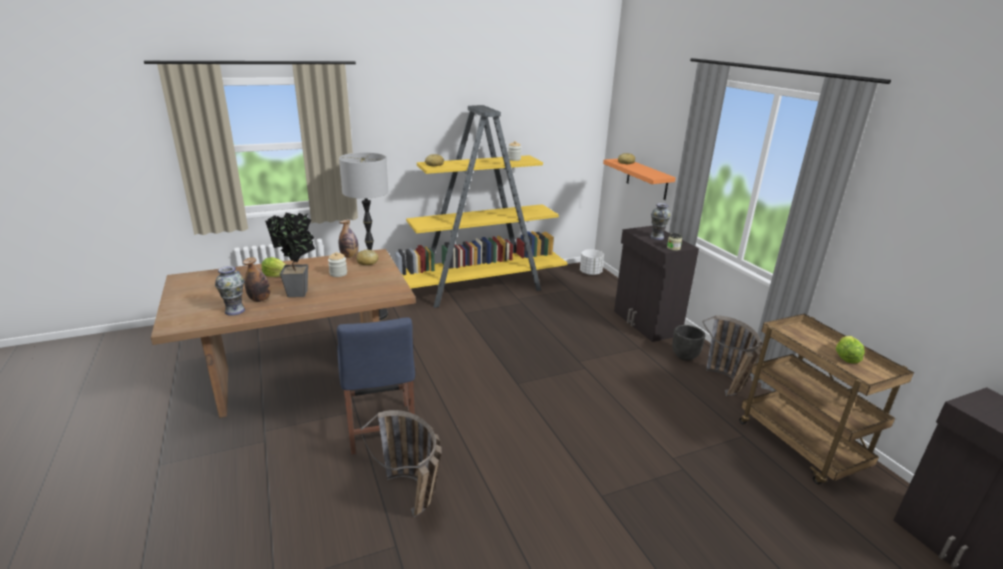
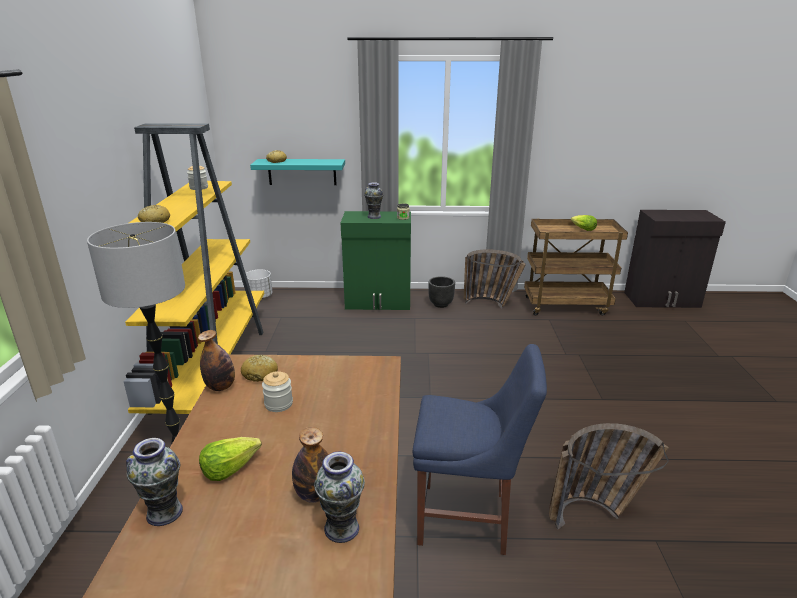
camera: 65 degrees left, 0 degrees up
(243, 271) = (164, 513): none -> vase
(300, 294) = (326, 447): potted plant -> none
(646, 323) = (378, 302): black cabinet -> green cabinet
(647, 179) = (302, 172): orange shelf -> turquoise shelf

